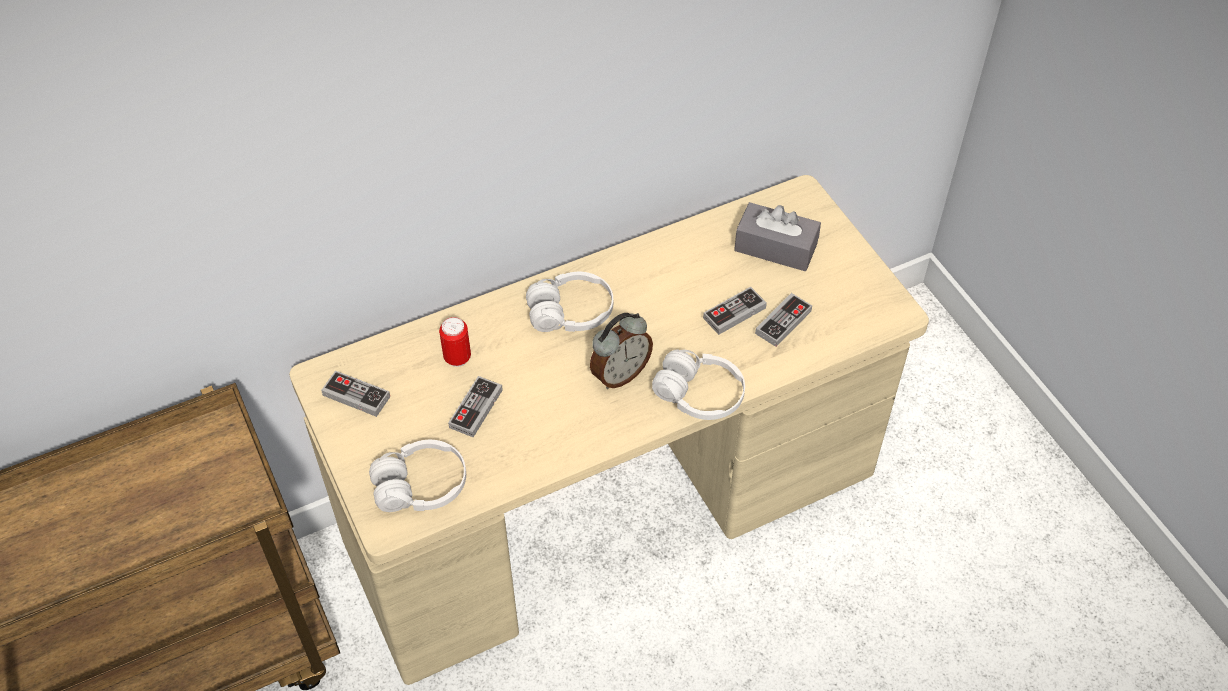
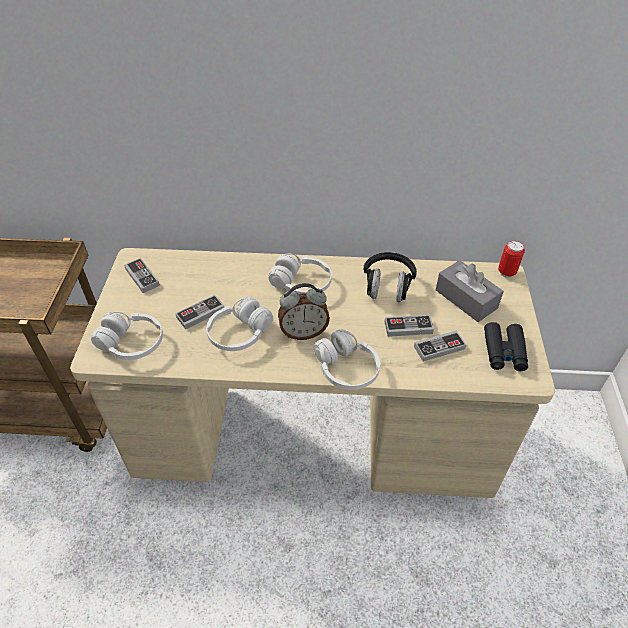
camera: 30 degrees right, 5 degrees down
(457, 358) = (214, 281): can -> can (506, 272)
(545, 411) = (240, 333): none -> white headphones
(676, 270) = (387, 286): none -> black headphones
(853, 295) = (504, 352): none -> black binoculars

